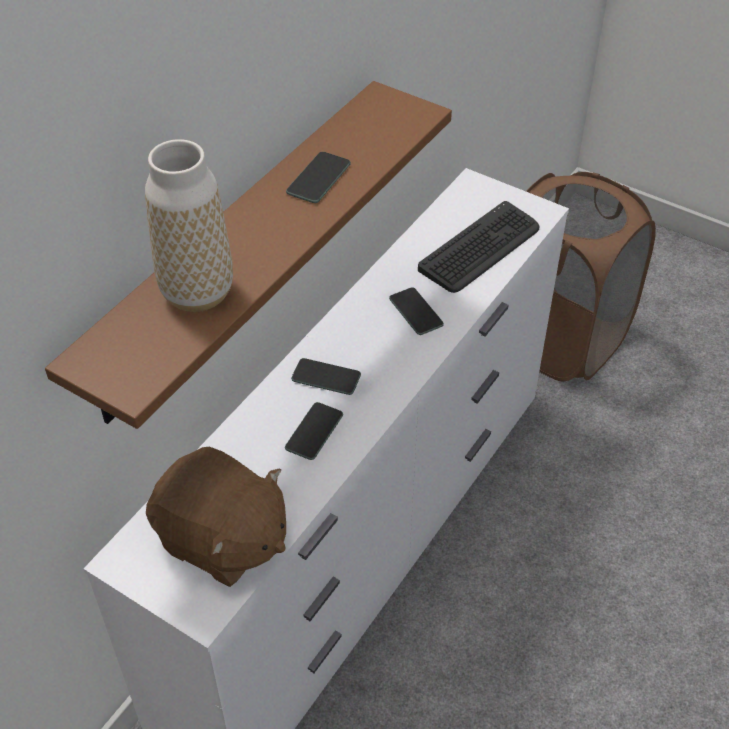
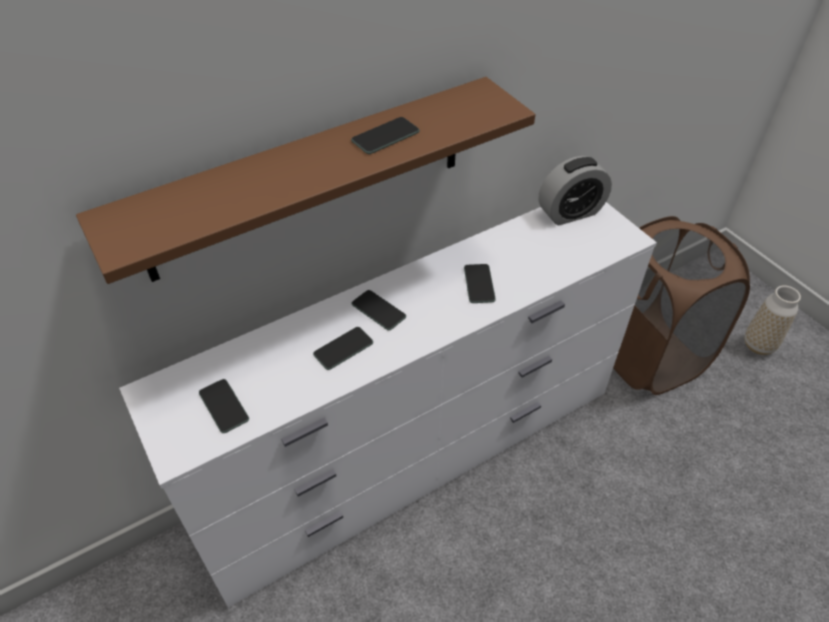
camera: 25 degrees right, 0 degrees up
(197, 293) = (225, 194): vase -> vase (758, 345)
(222, 540) = (224, 406): brown plush toy -> phone
(465, 203) = (570, 213): none -> alarm clock
(480, 248) = (561, 251): keyboard -> none

